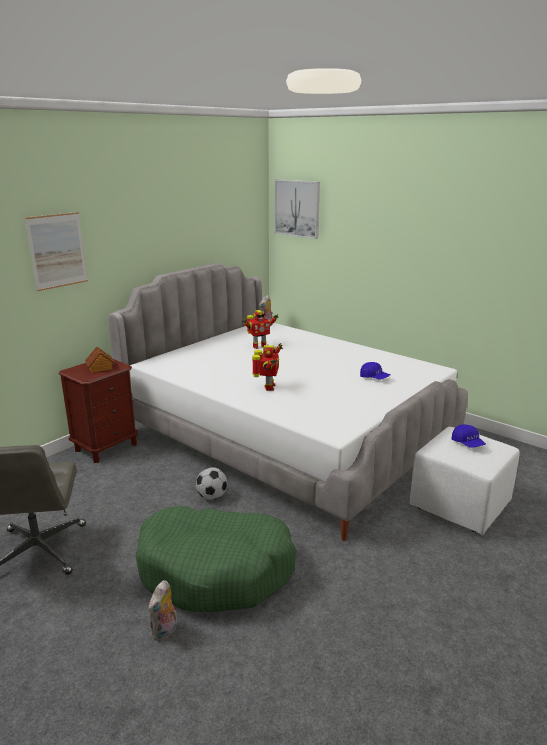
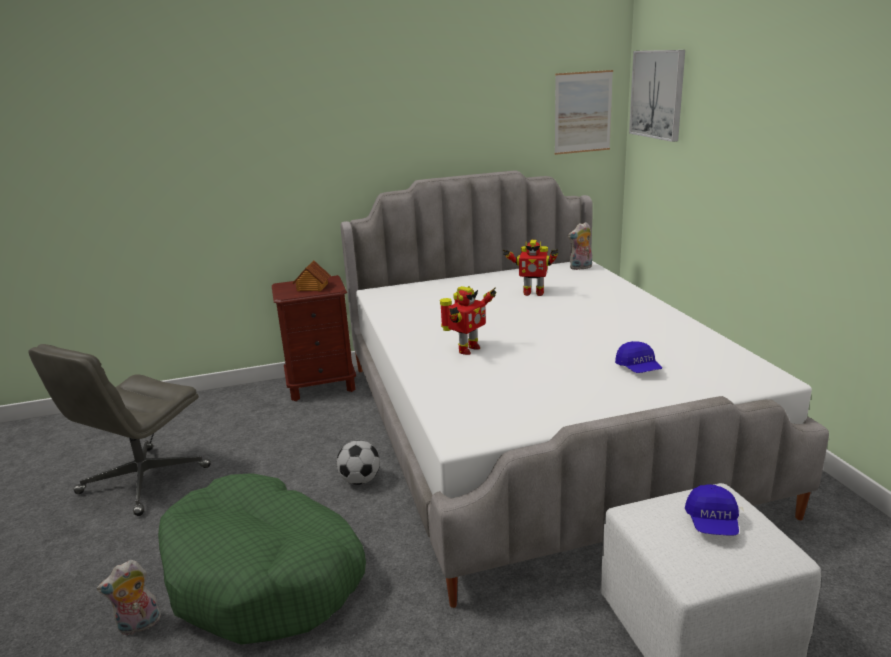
camera: 35 degrees right, 0 degrees up
(57, 251) = (277, 139): picture -> picture (583, 112)

